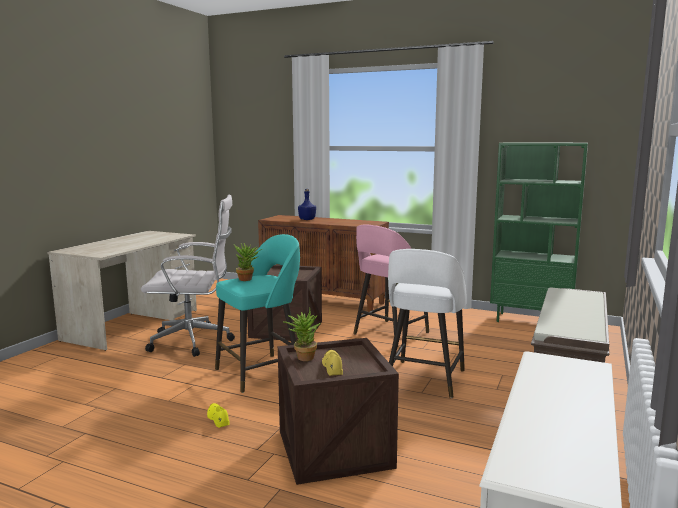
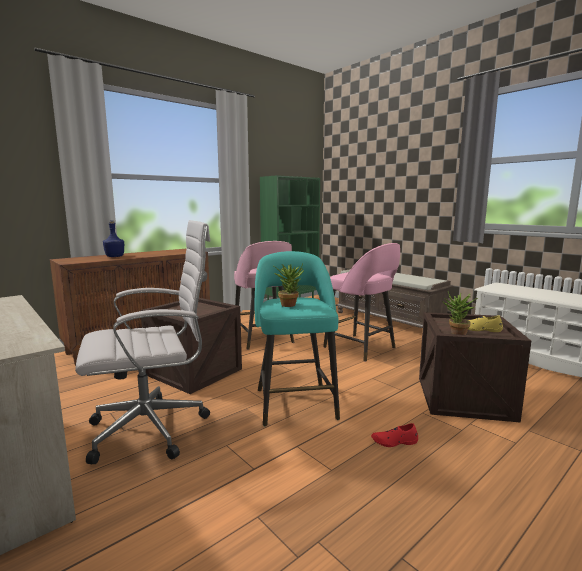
camera: 65 degrees left, 0 degrees up
(194, 341) = (154, 428): white office chair -> white office chair turned 45 degrees clockwise
(218, 418) = (394, 441): yellow shoe -> red shoe
(424, 380) = (361, 348): white stool -> pink stool

